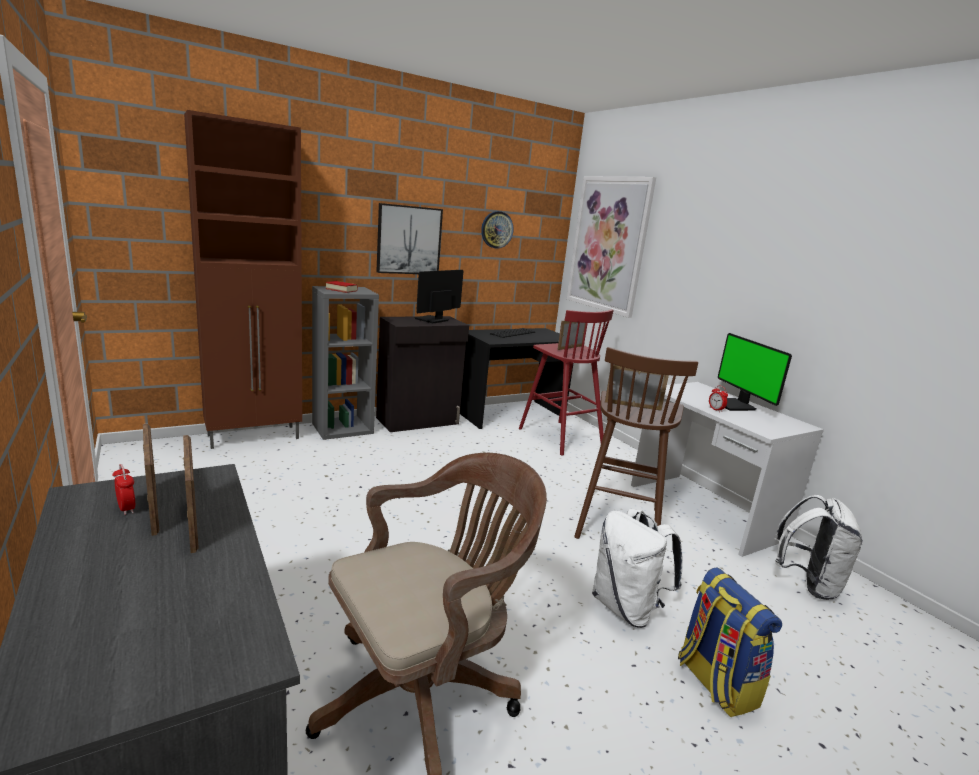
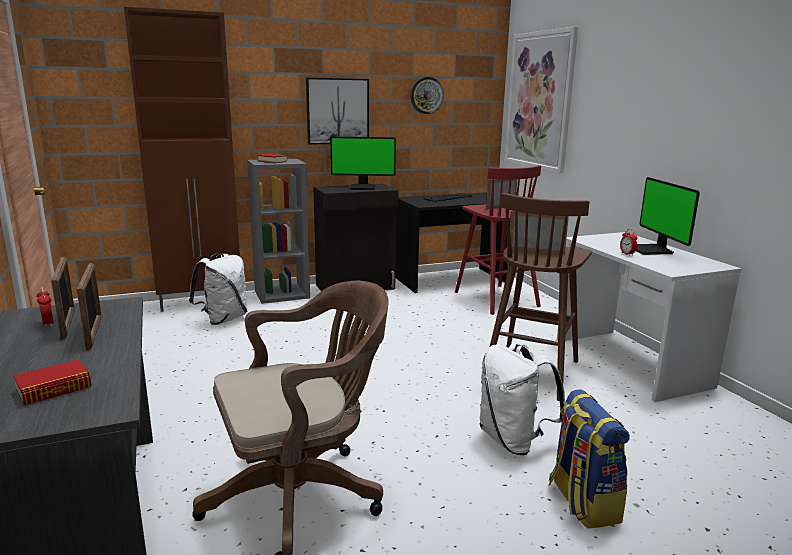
camera: 10 degrees right, 0 degrees up
(167, 624) = (54, 389): none -> book
(432, 320) = (363, 187): monitor -> monitor turned 135 degrees counterclockwise
(807, 583) = (719, 426): white backpack -> white backpack (223, 319)

